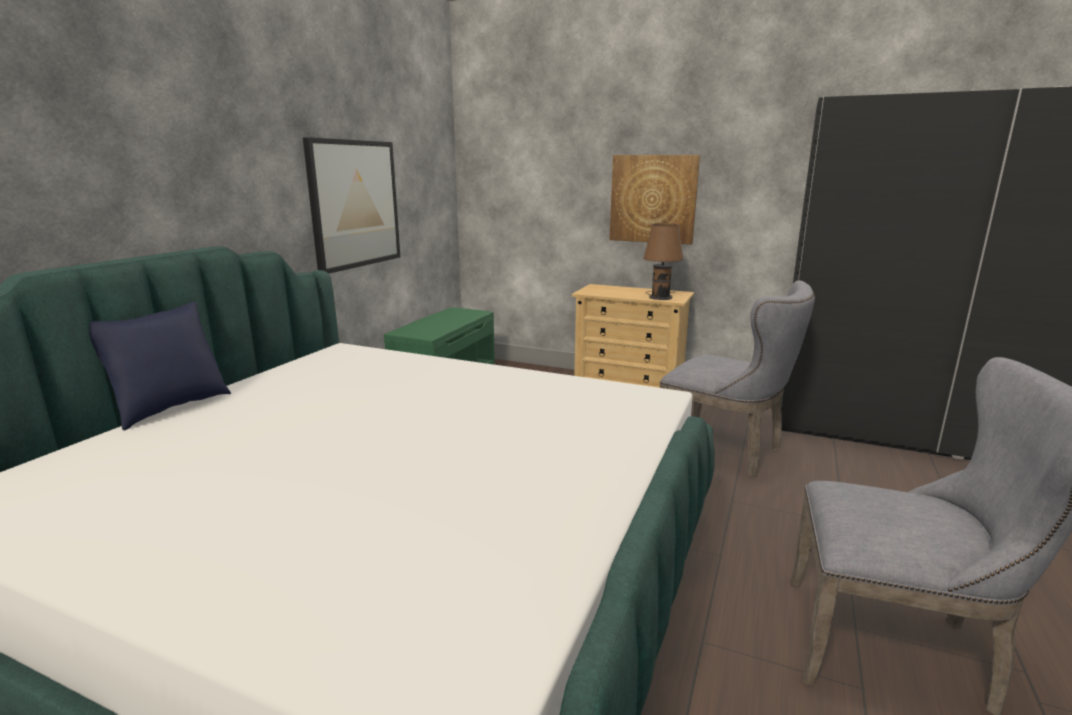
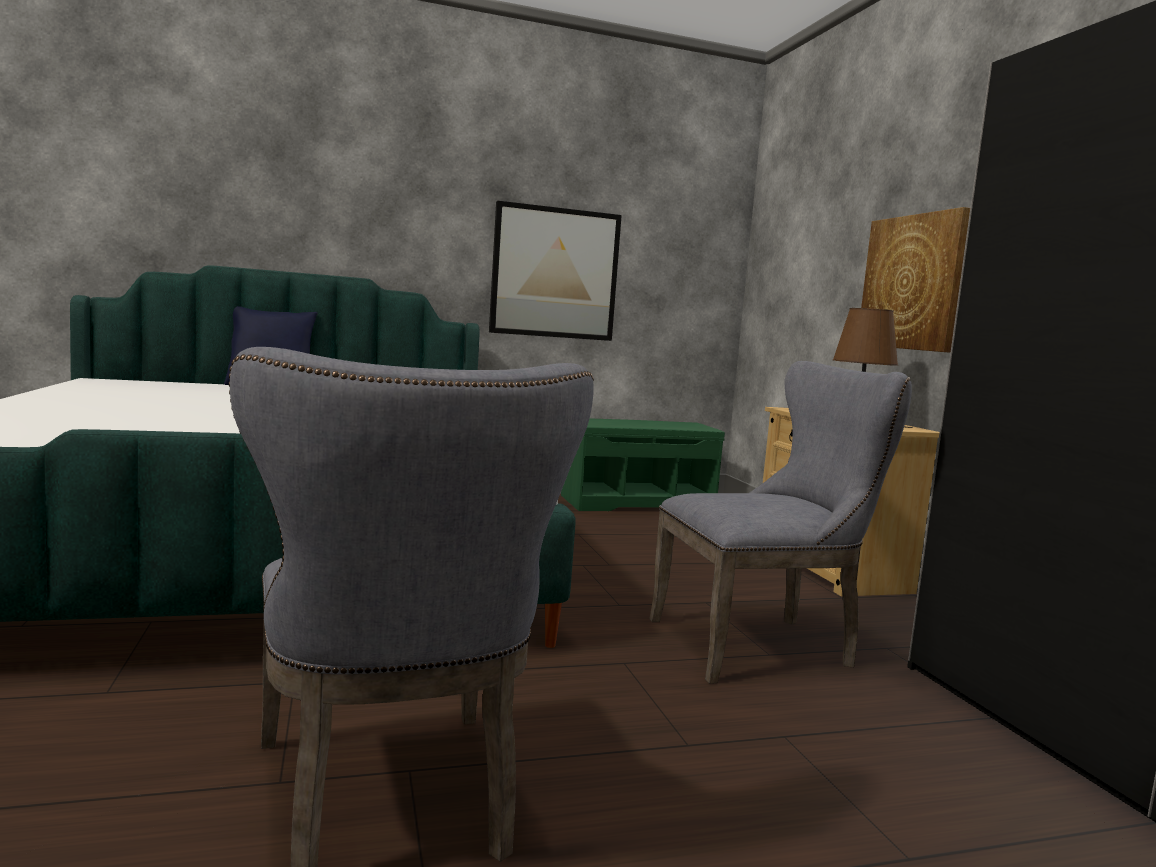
camera: 50 degrees right, 10 degrees down
(727, 451) = (763, 644): grey chair -> grey chair turned 105 degrees counterclockwise

